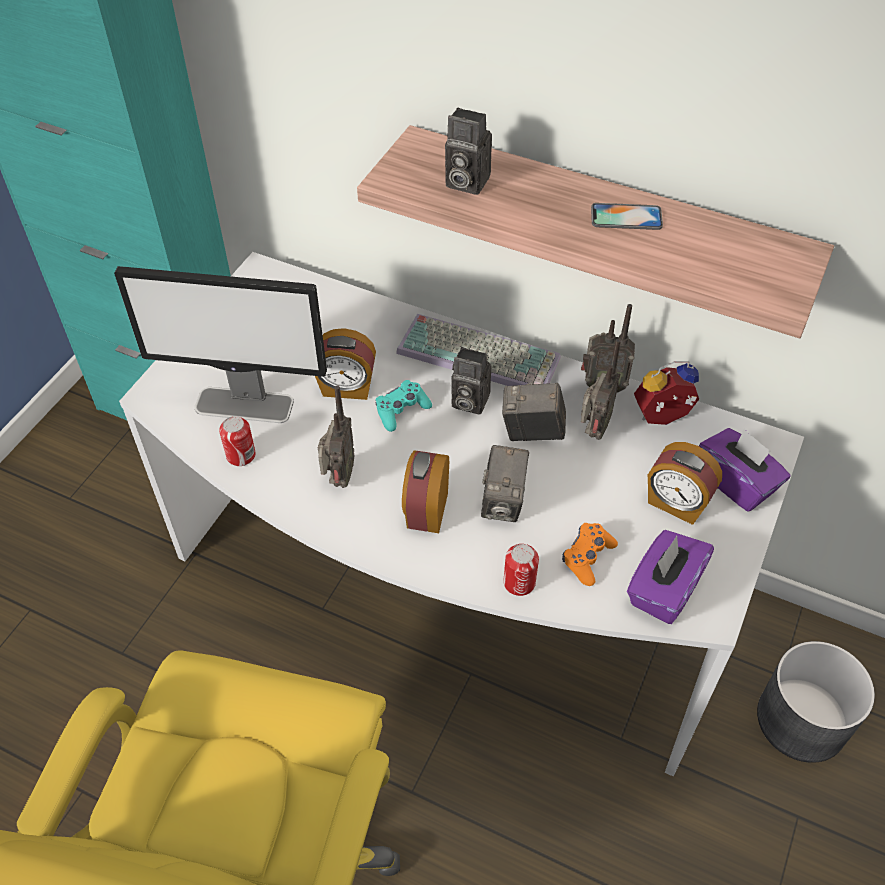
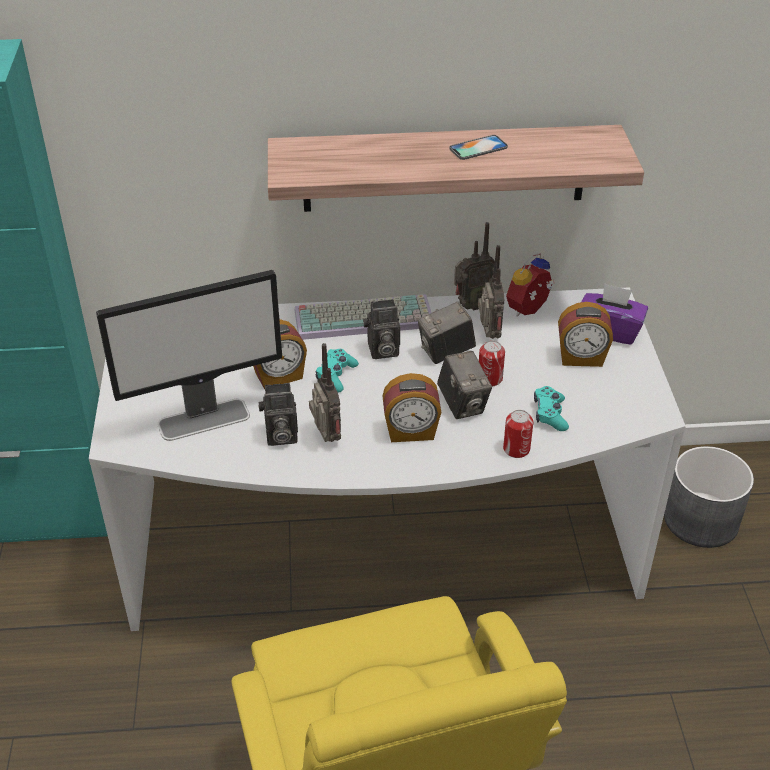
camera: 30 degrees left, 10 degrees down
(241, 455) = (232, 454): can -> can (490, 378)
(426, 510) = (411, 432): alarm clock -> alarm clock turned 75 degrees counterclockwise
(464, 182) = (345, 160): camera -> camera (279, 436)
(587, 558) = (550, 414): orange game controller -> turquoise game controller
(663, 589) = (615, 412): purple tissue box -> none

